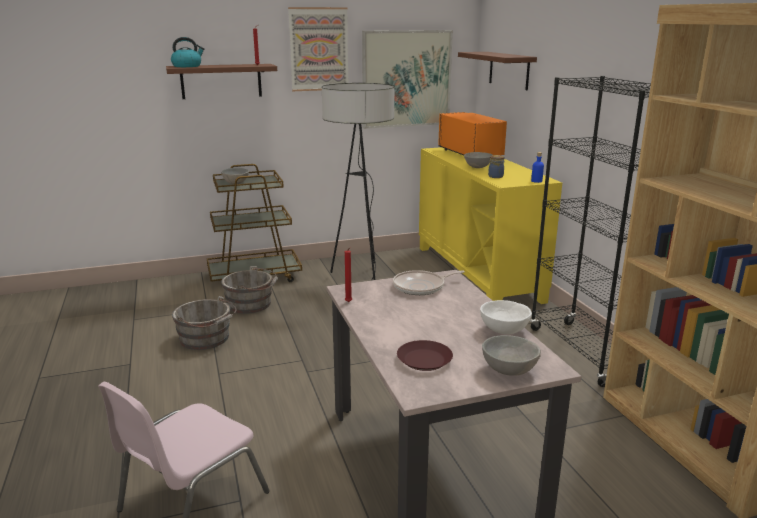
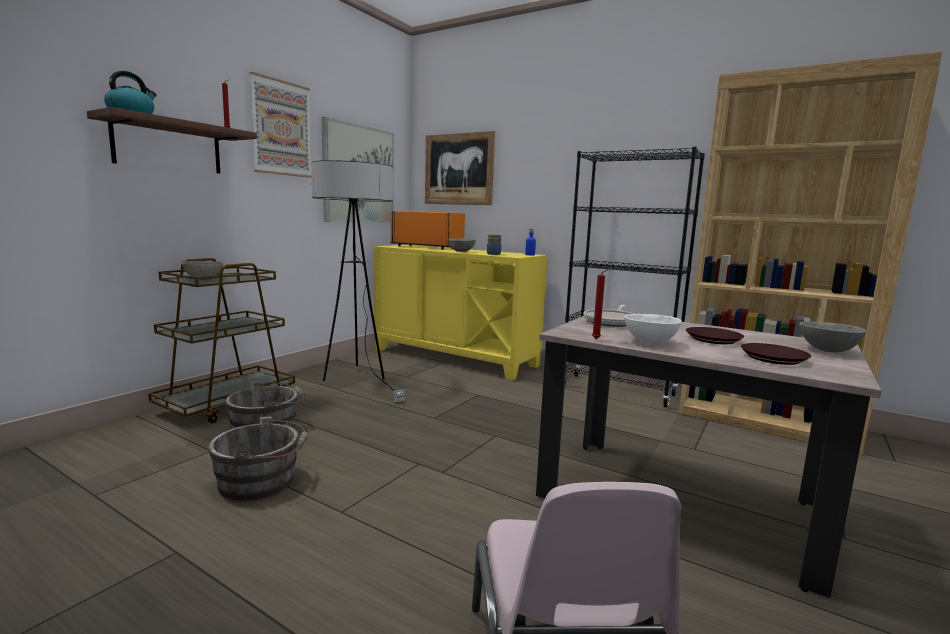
camera: 40 degrees left, 10 degrees down
(443, 328) = (713, 339): none -> brown plate
(503, 330) = (744, 333): white bowl -> white bowl (649, 342)
(509, 70) = (458, 169): brown shelf -> picture

